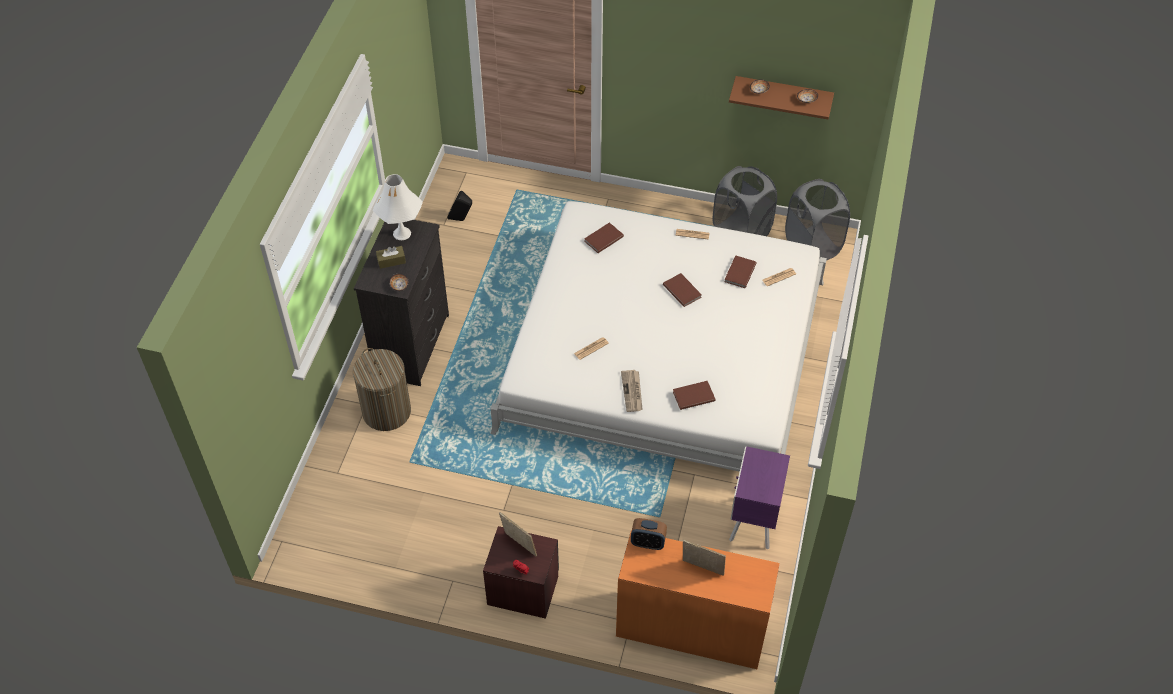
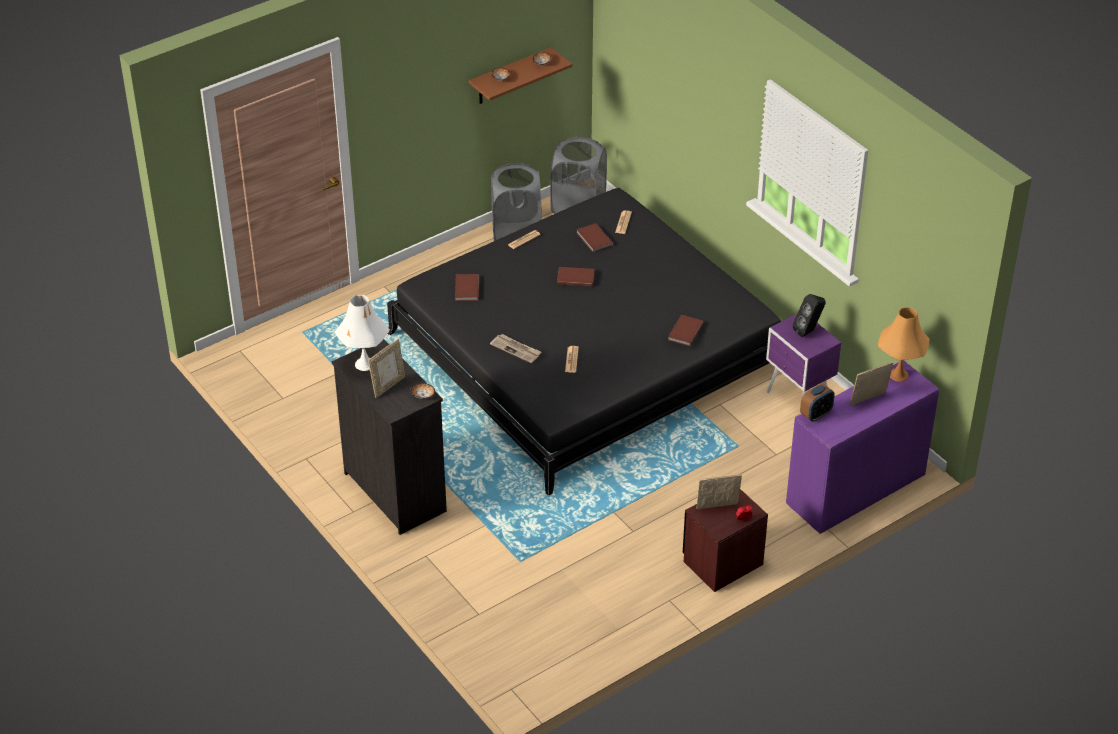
camera: 50 degrees left, 10 degrees down
(386, 411) = (448, 547): laundry basket -> none
(391, 261) = (388, 386): brown tissue box -> picture frame
(461, 219) = (291, 384): black speaker -> black speaker (808, 331)
(632, 392) = (641, 362): newspaper -> newspaper (516, 349)
(663, 355) = (586, 352): white bed -> black bed
(691, 627) = (854, 488): orange desk -> purple desk
(756, 571) = (899, 375): none -> orange table lamp

